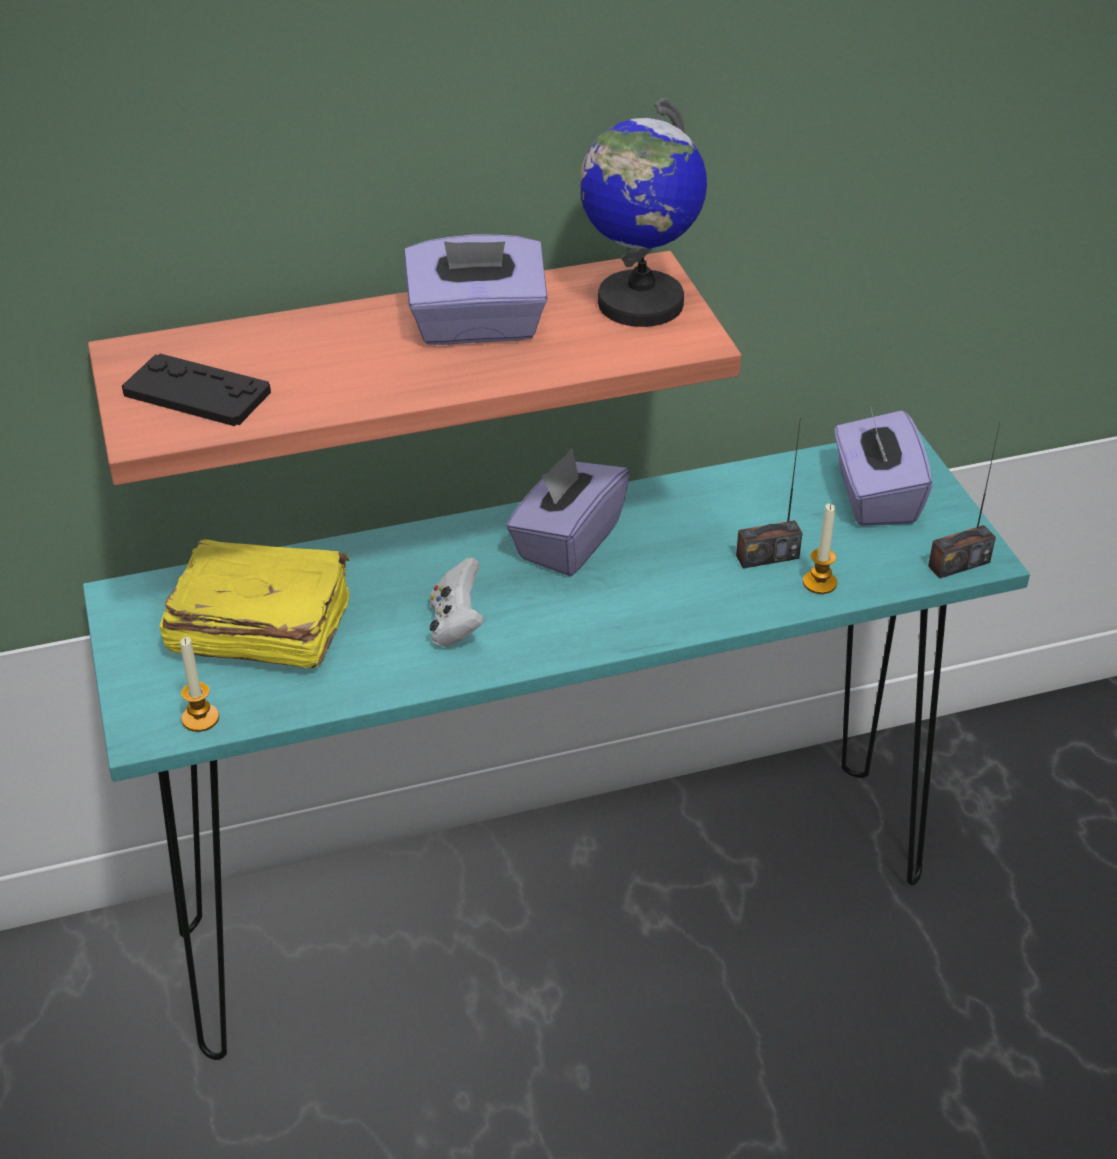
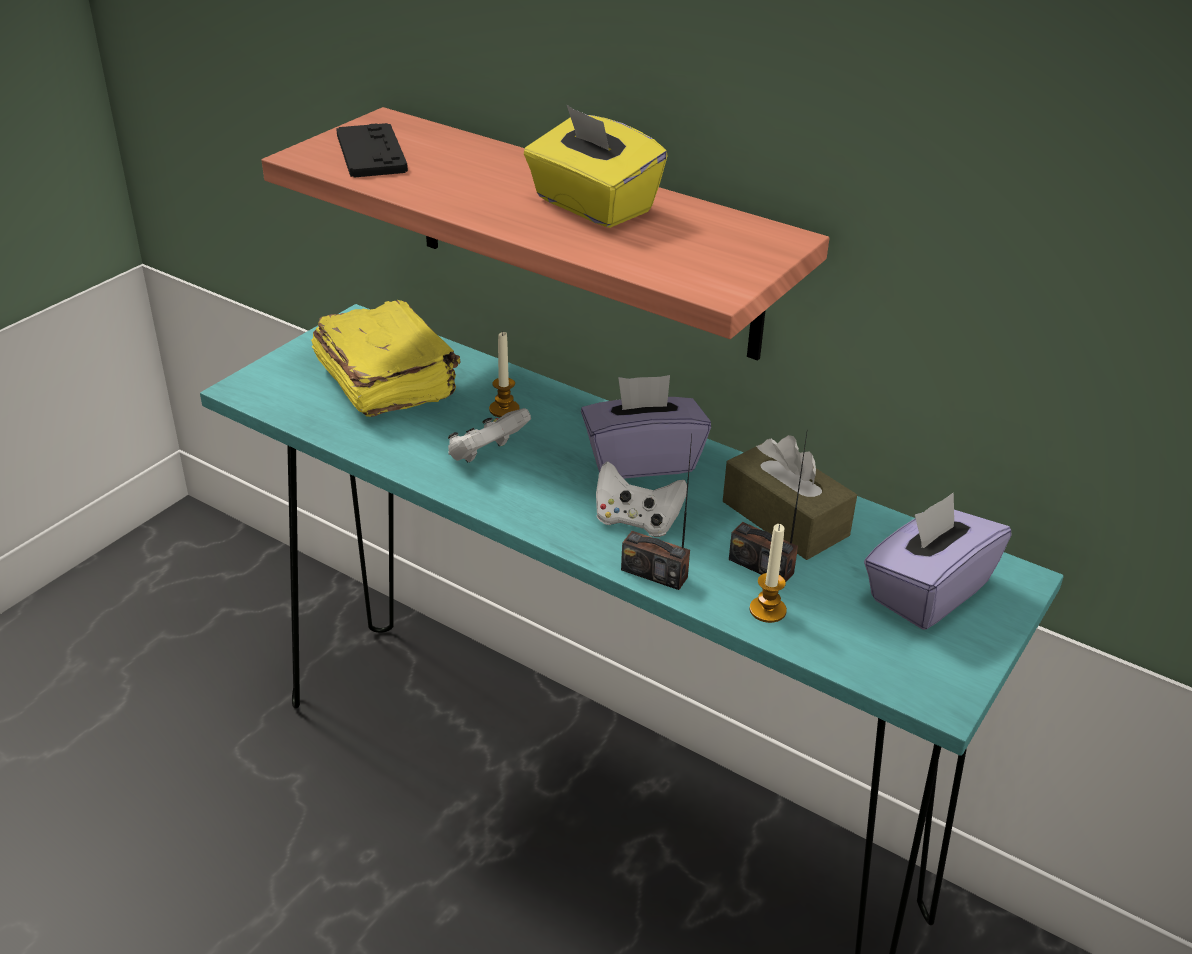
camera: 50 degrees right, 5 degrees down
(200, 718) = (277, 401): candle -> candle (504, 409)
(477, 327) = (592, 206): purple tissue box -> yellow tissue box
(639, 303) = (729, 250): globe -> none
(645, 589) = (636, 521): none -> white game controller
(724, 512) = (785, 518): none -> brown tissue box
(958, 564) = (910, 685): radio -> radio (654, 573)

